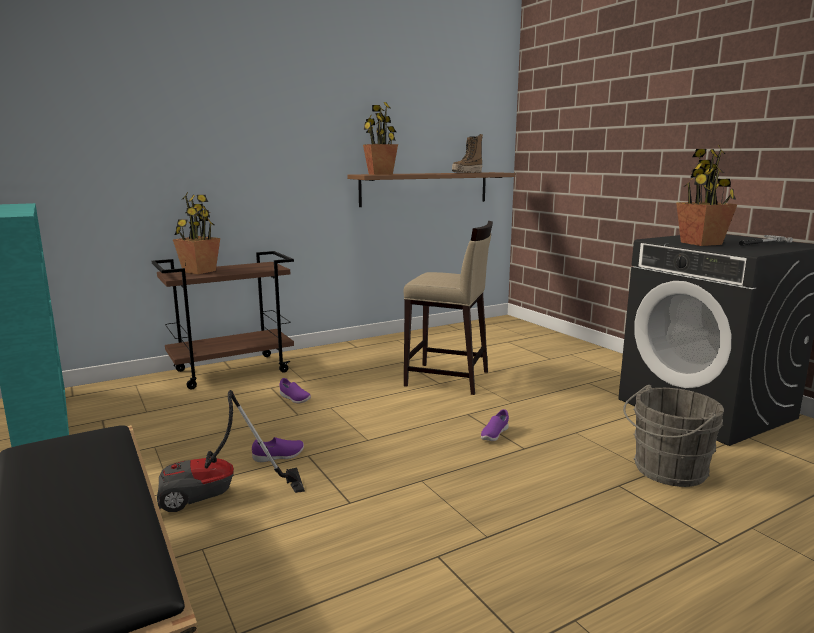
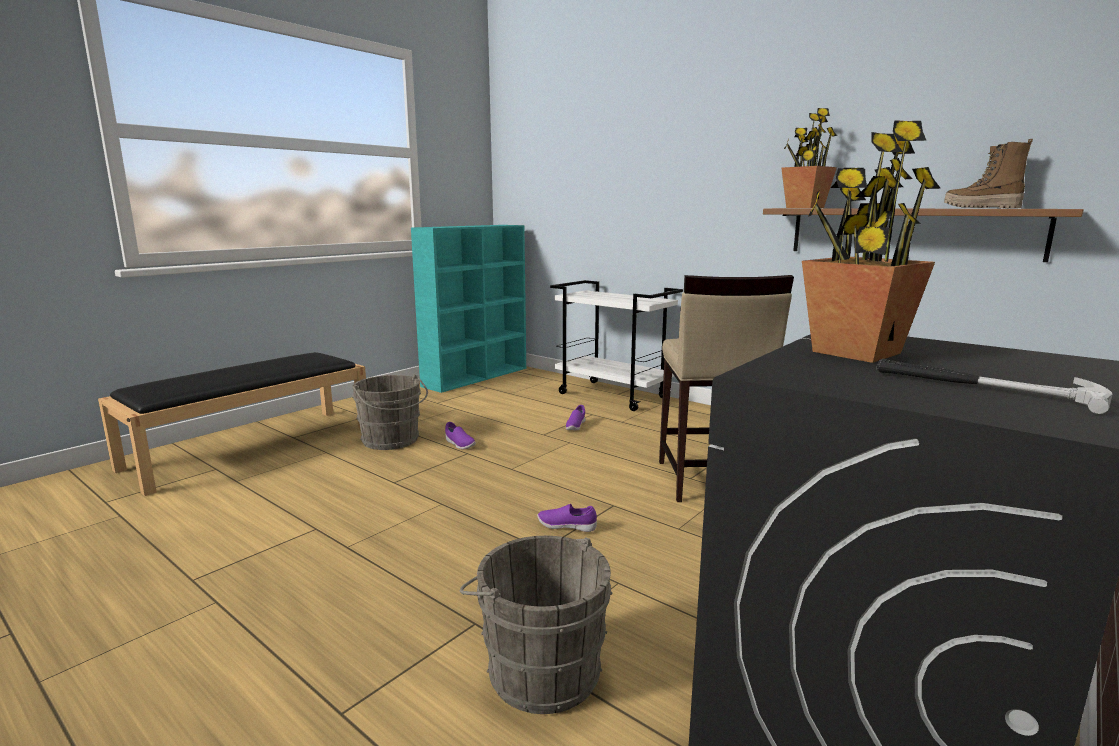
camera: 70 degrees right, 0 degrees up
(199, 271) = (599, 294): potted plant -> none
(218, 496) = (392, 441): vacuum cleaner -> grey bucket
(233, 371) = (613, 395): brown cart -> white cart

